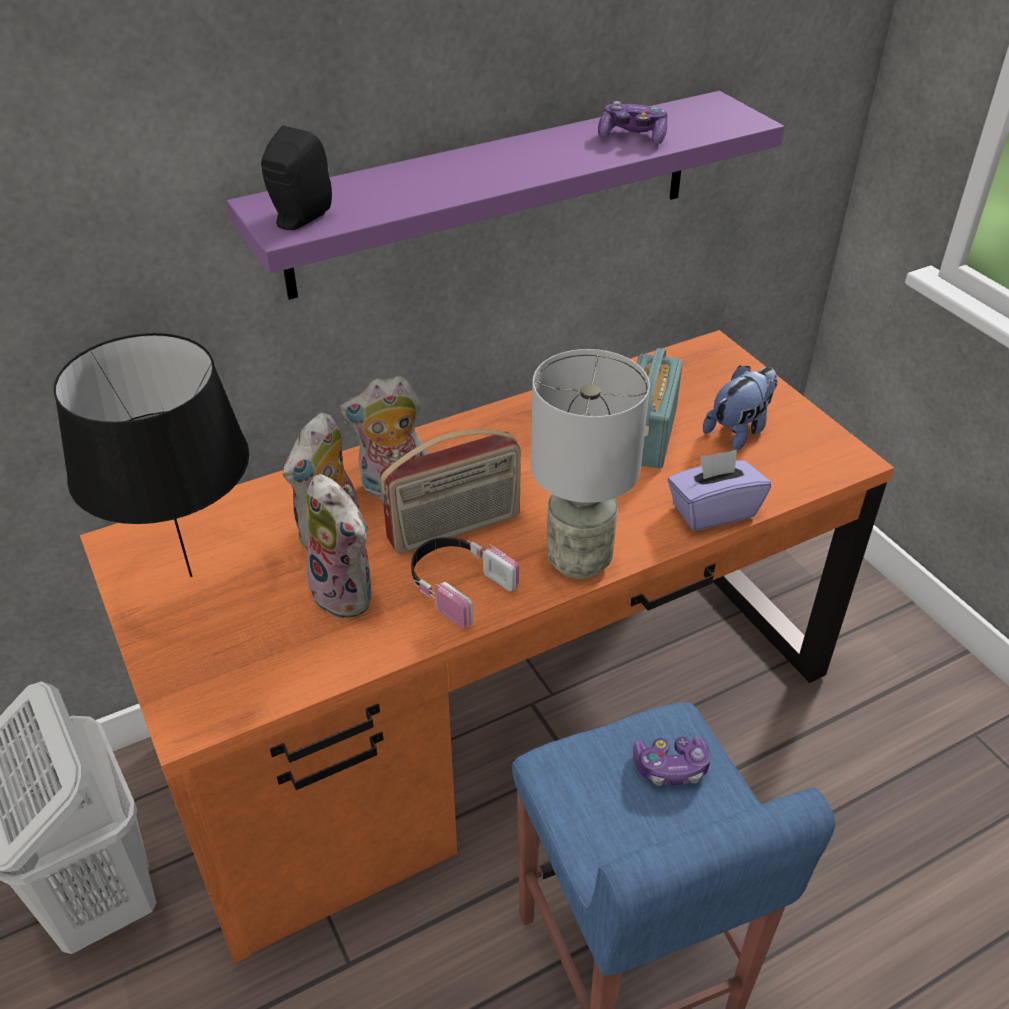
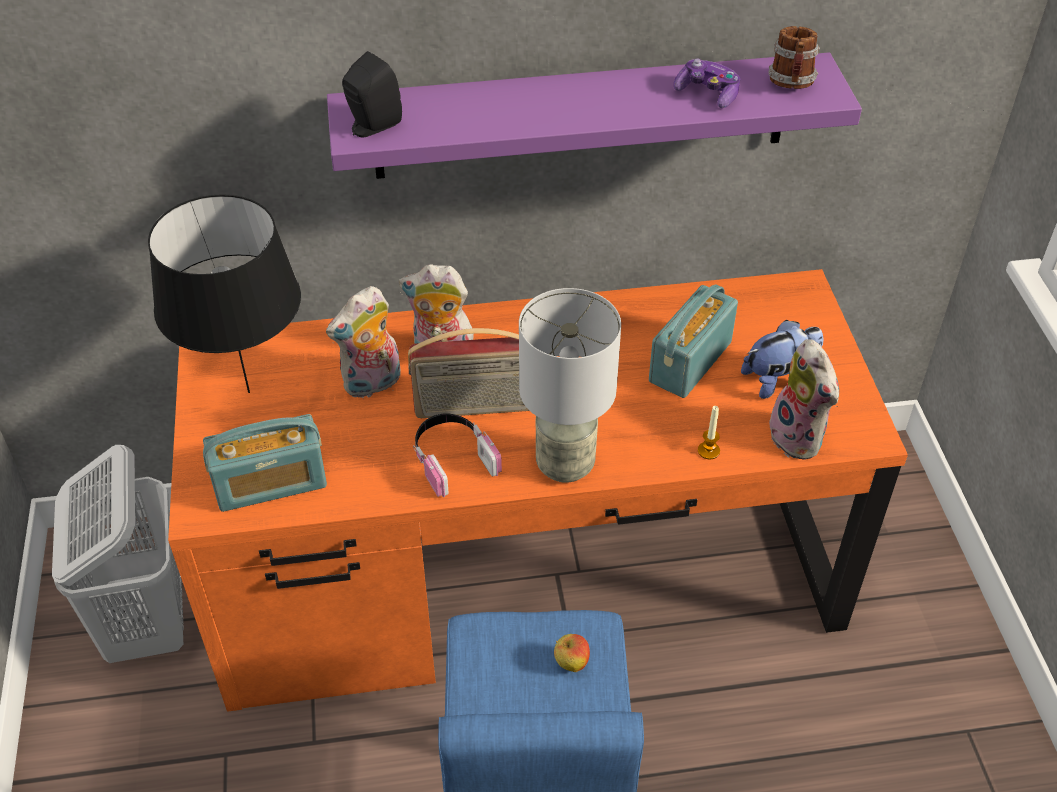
camera: 20 degrees right, 5 degrees up
(262, 667) = (270, 484): none -> radio
(348, 593) = (362, 441): plush toy -> plush toy (800, 438)
(671, 767) = (571, 663): game controller -> apple
(705, 118) = (791, 84): none -> mug
(713, 510) = (708, 451): purple tissue box -> candle

